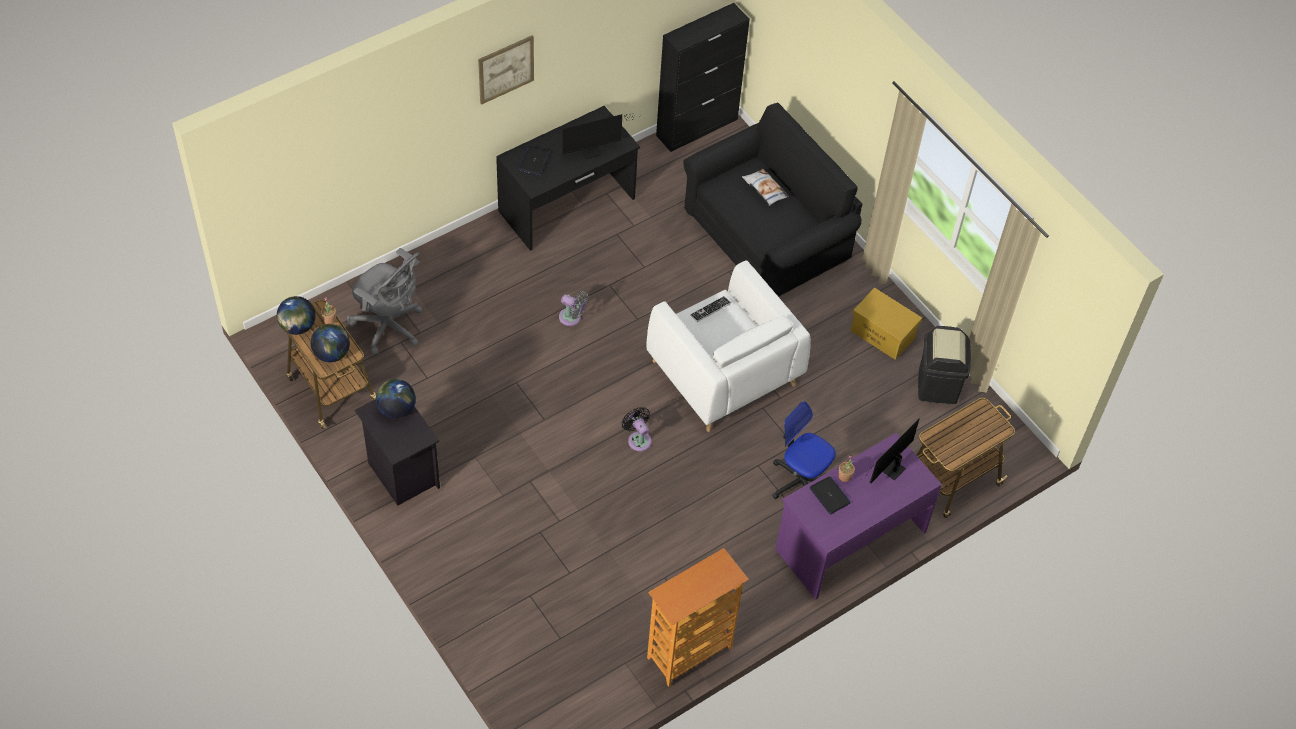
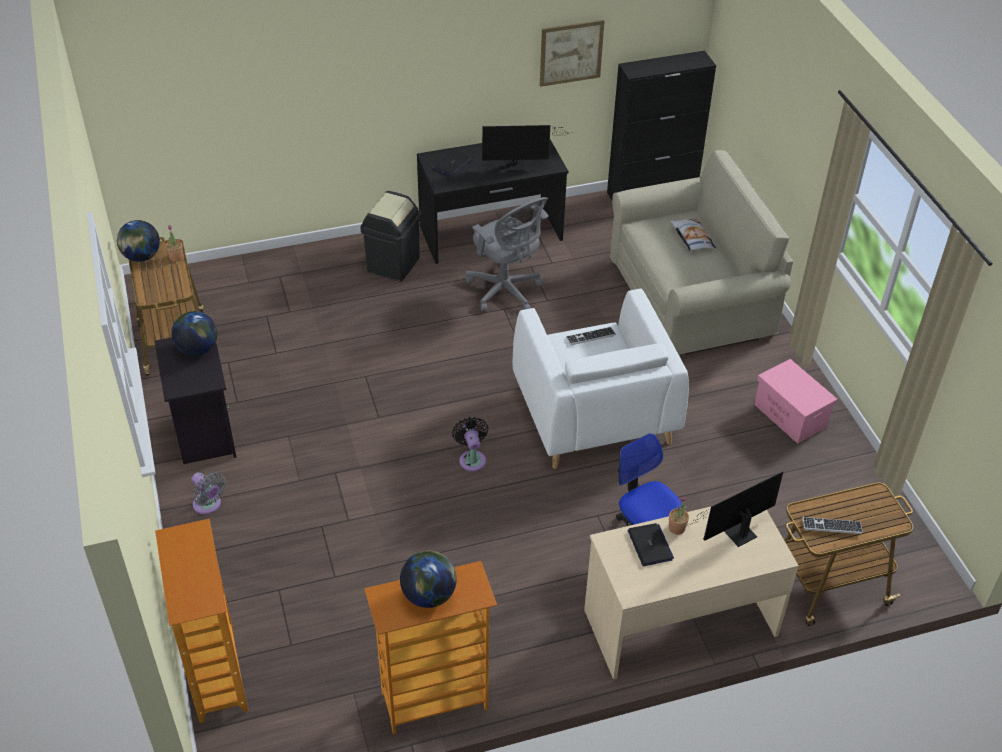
camera: 20 degrees right, 10 degrees down
(332, 354) = (161, 287): globe -> globe (429, 595)
(389, 327) = (262, 301): grey office chair -> grey office chair (506, 291)
(506, 69) = (429, 44): picture -> picture (571, 52)
(513, 679) = (216, 676): none -> bookcase
(572, 318) = (451, 330): grey fan -> grey fan (209, 505)
(766, 236) = (690, 299): black sofa -> beige sofa
(849, 539) = (679, 621): purple desk -> beige desk
(883, 334) = (791, 416): yellow storage box -> pink storage box
(937, 385) = (840, 480): black trash can -> black trash can (393, 264)
(956, 444) = (832, 526): none -> keyboard

